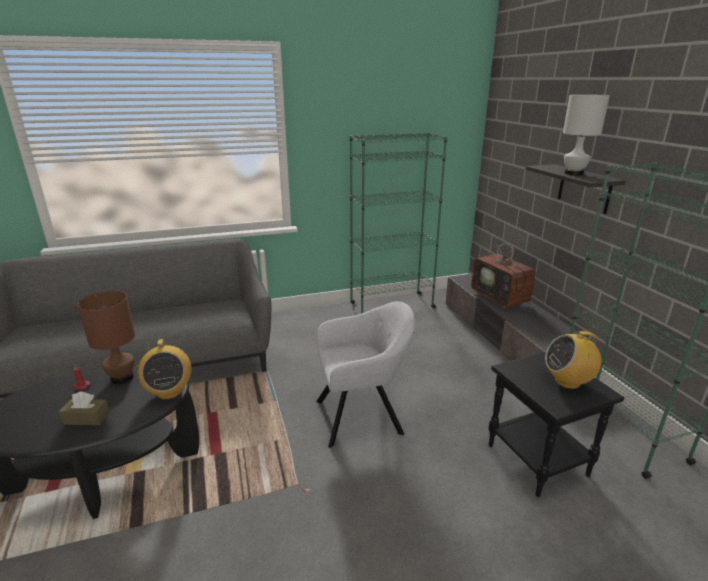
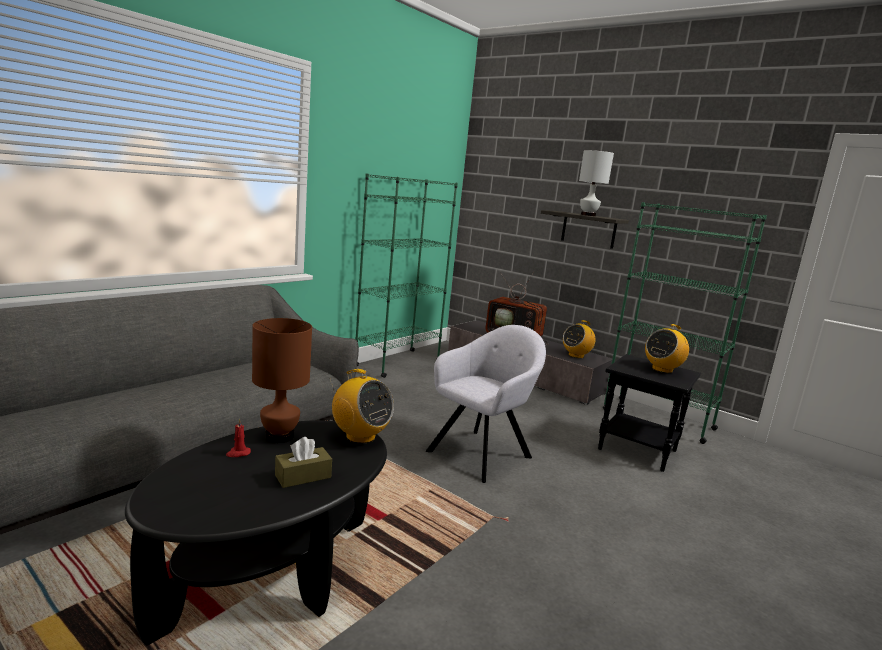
camera: 35 degrees left, 10 degrees down
(547, 331) = (576, 355): none -> radio

